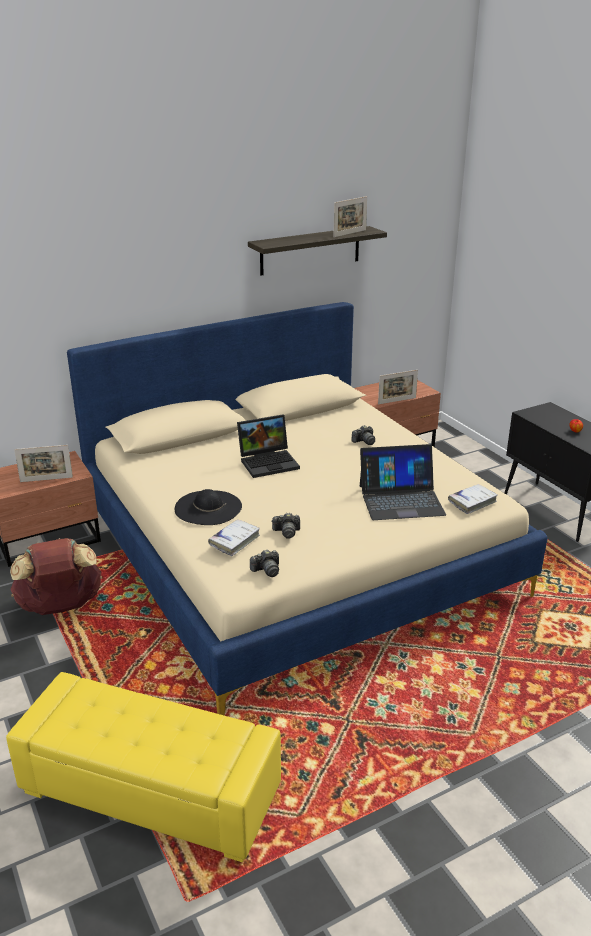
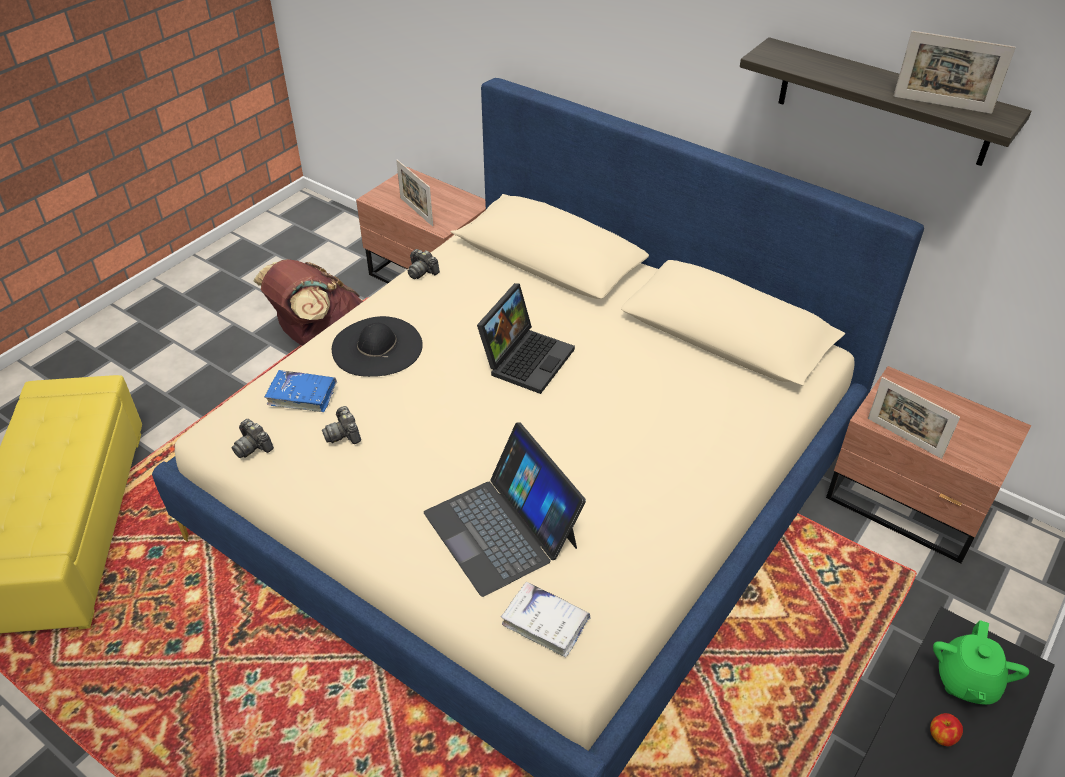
camera: 65 degrees right, 15 degrees up
(234, 541) = (302, 395): white book -> blue book
(269, 462) = (526, 358): laptop -> laptop turned 105 degrees counterclockwise
(364, 441) = (663, 434): camera -> camera (422, 271)
(551, 419) = (966, 681): none -> green teapot

